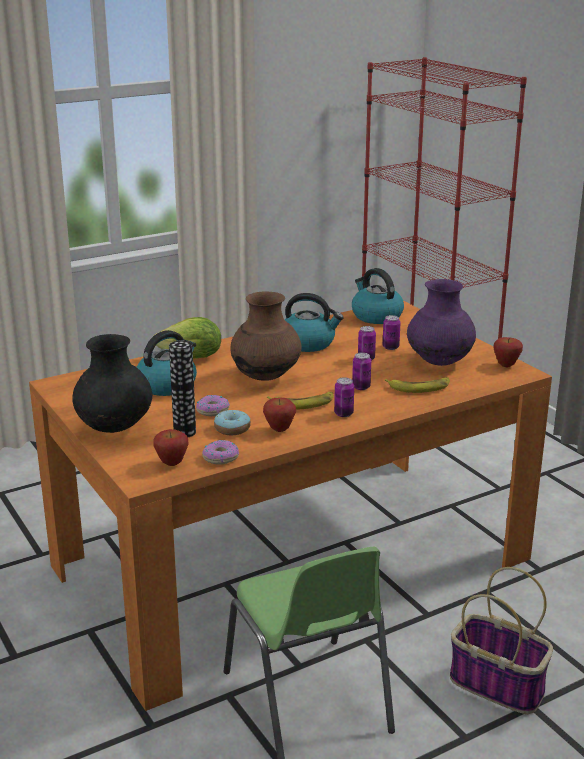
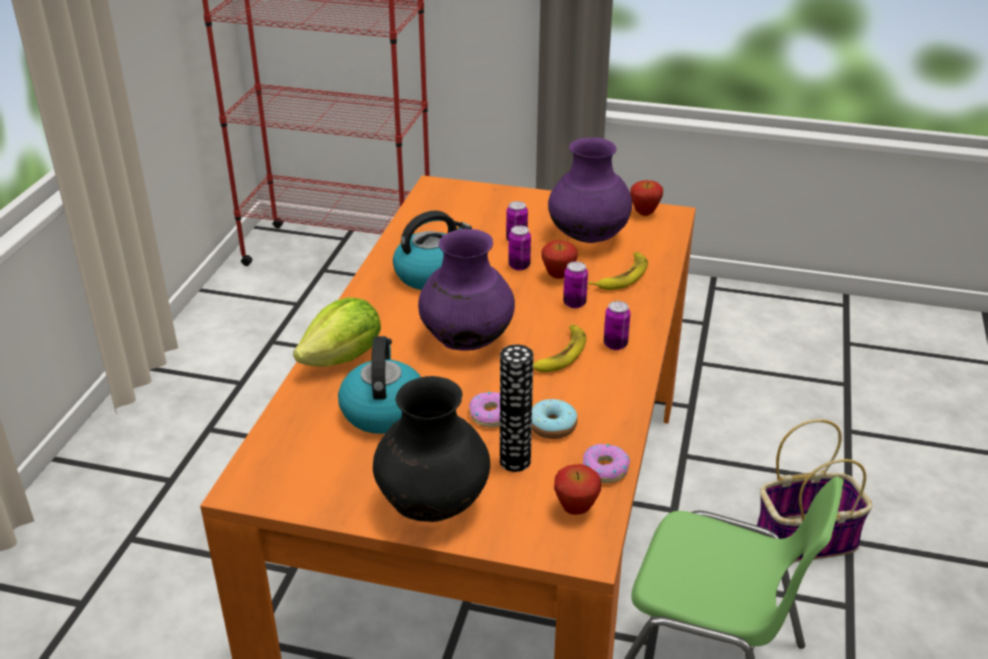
camera: 45 degrees left, 10 degrees up
(266, 377) = (466, 340): brown vase -> purple vase
(279, 430) = (596, 399): apple -> apple (558, 276)
(376, 316) = (436, 207): kettle -> none

